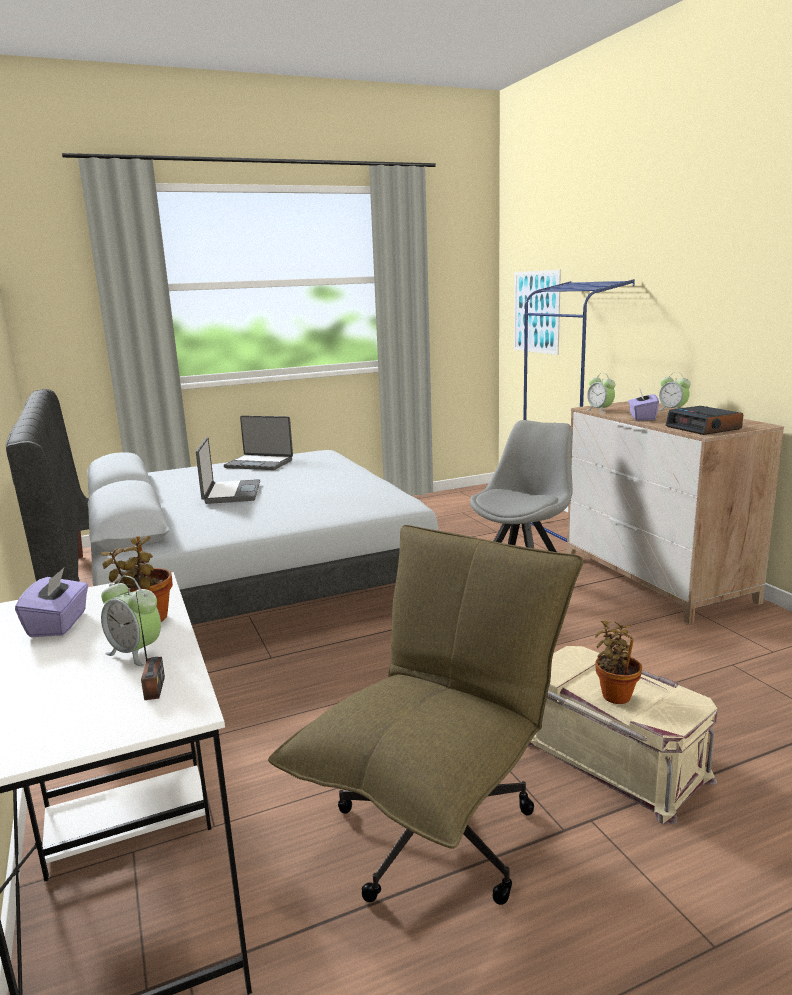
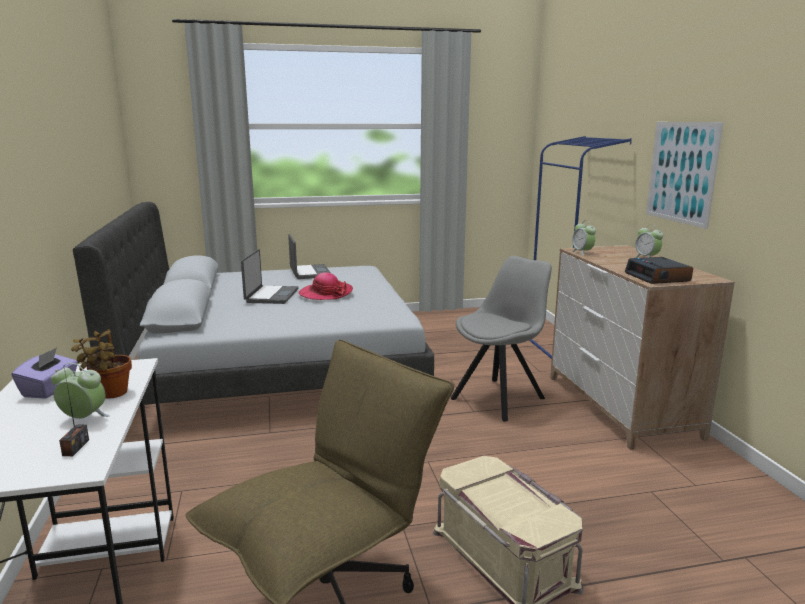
camera: 10 degrees right, 0 degrees up
(135, 653) = (83, 419): alarm clock -> alarm clock turned 150 degrees clockwise
(260, 463) = (309, 273): laptop -> laptop turned 135 degrees counterclockwise
(298, 484) = (325, 293): none -> hat
(536, 312) = (559, 160): picture -> picture (681, 172)
(615, 694) = (502, 503): potted plant -> none
(642, 418) = (612, 263): purple tissue box -> none

